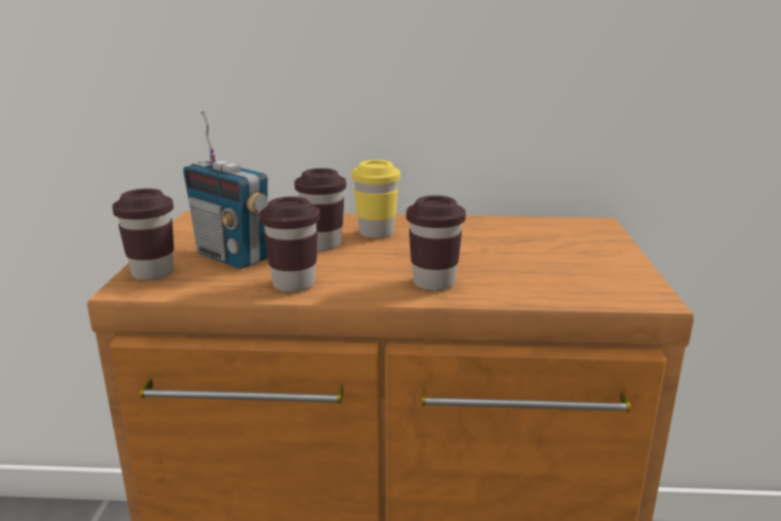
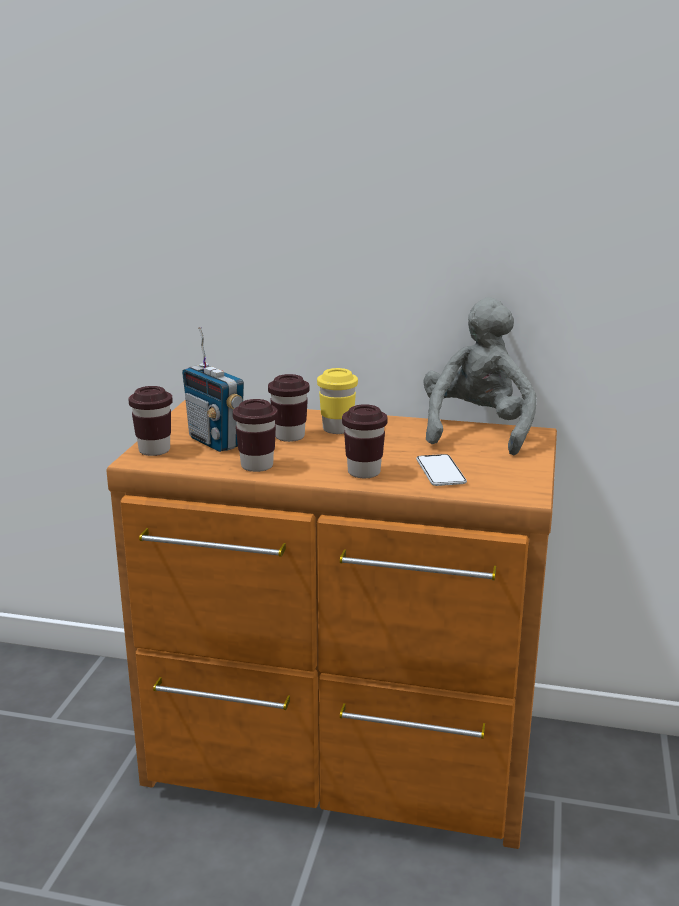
camera: 10 degrees right, 0 degrees up
(526, 275) = (440, 471): none -> phone
(534, 225) = (476, 430): none -> grey plush toy

